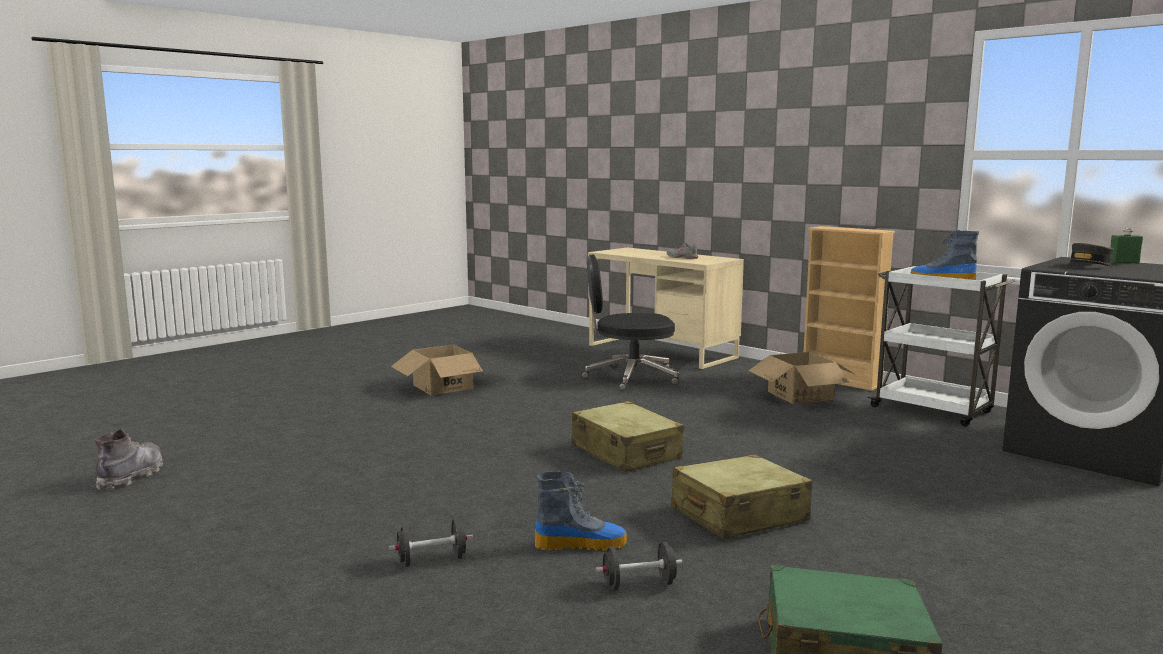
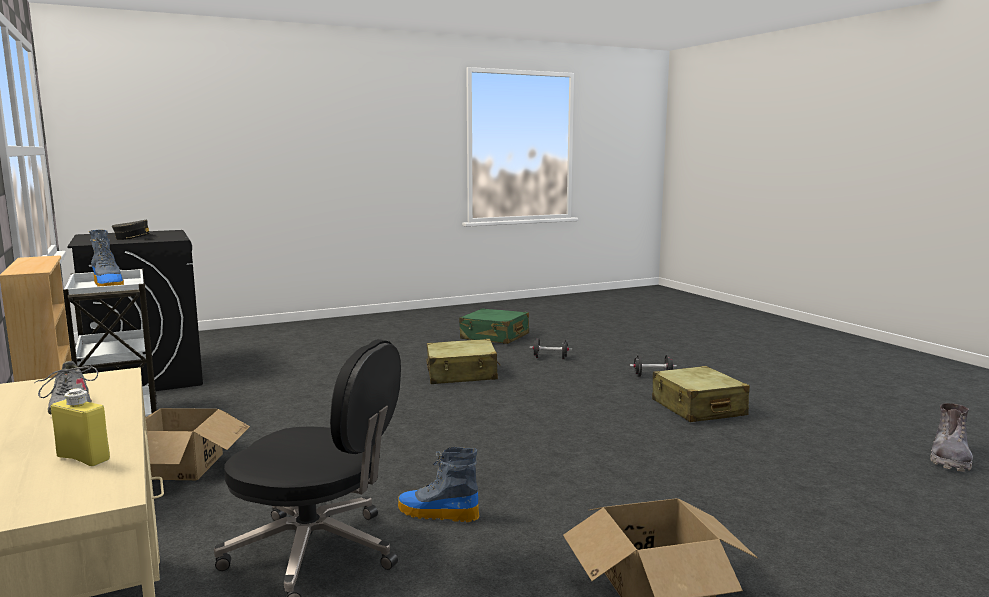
camera: 160 degrees left, 0 degrees up
(581, 544) = (566, 373): boot -> boot (437, 513)
(626, 452) = (481, 421): beige suitcase -> beige suitcase (698, 408)
(630, 253) = (83, 458): none -> yellow bottle
(1123, 263) = (88, 239): green bottle -> none

